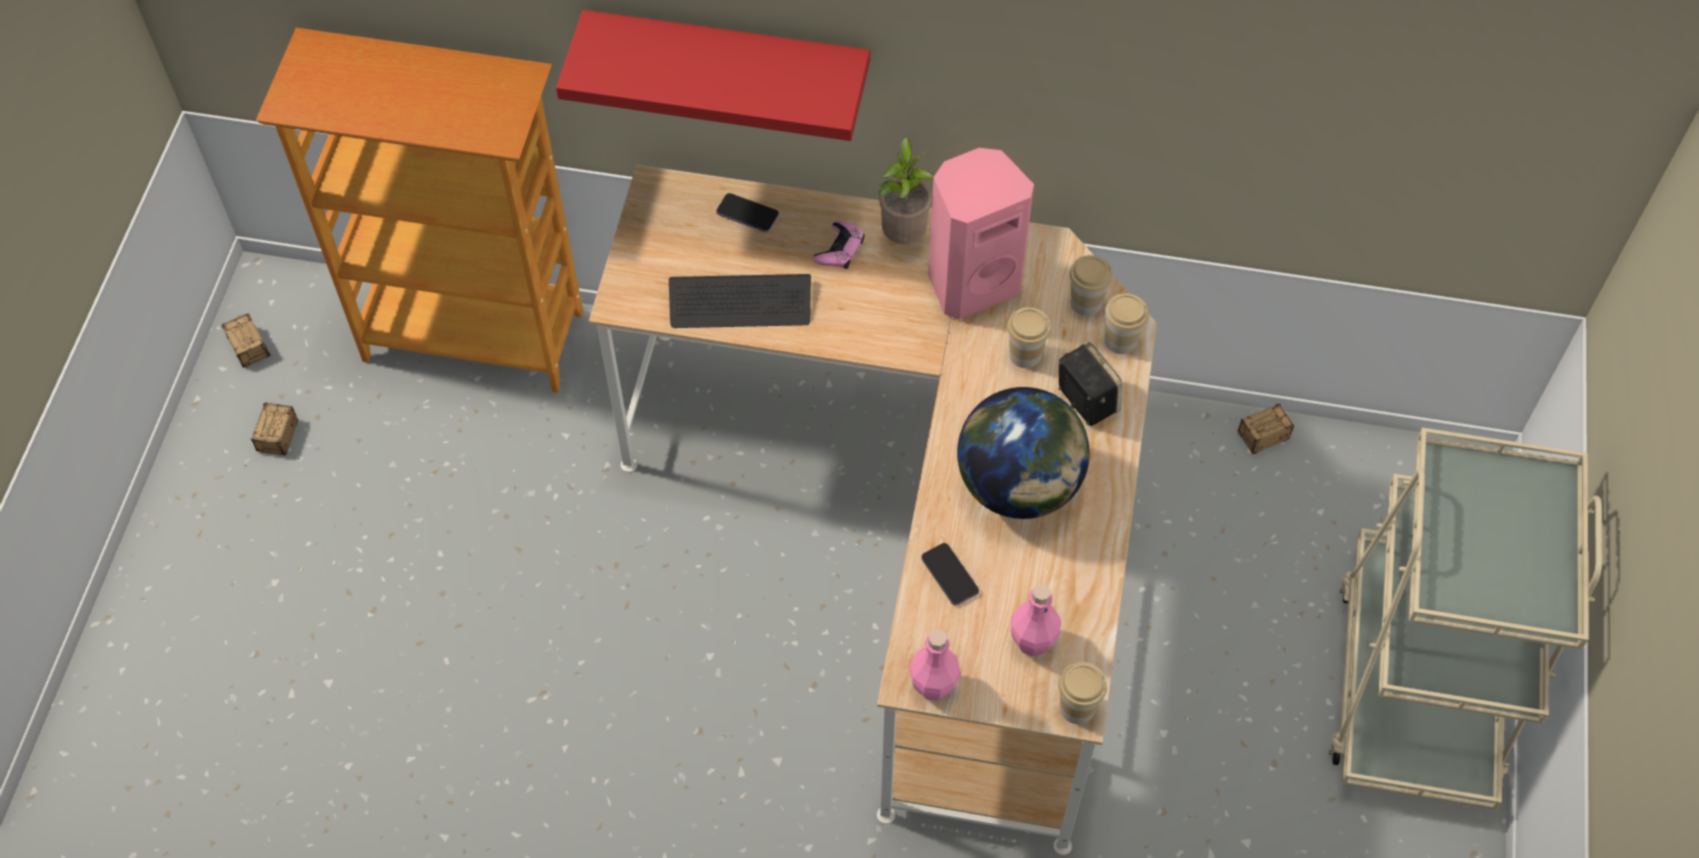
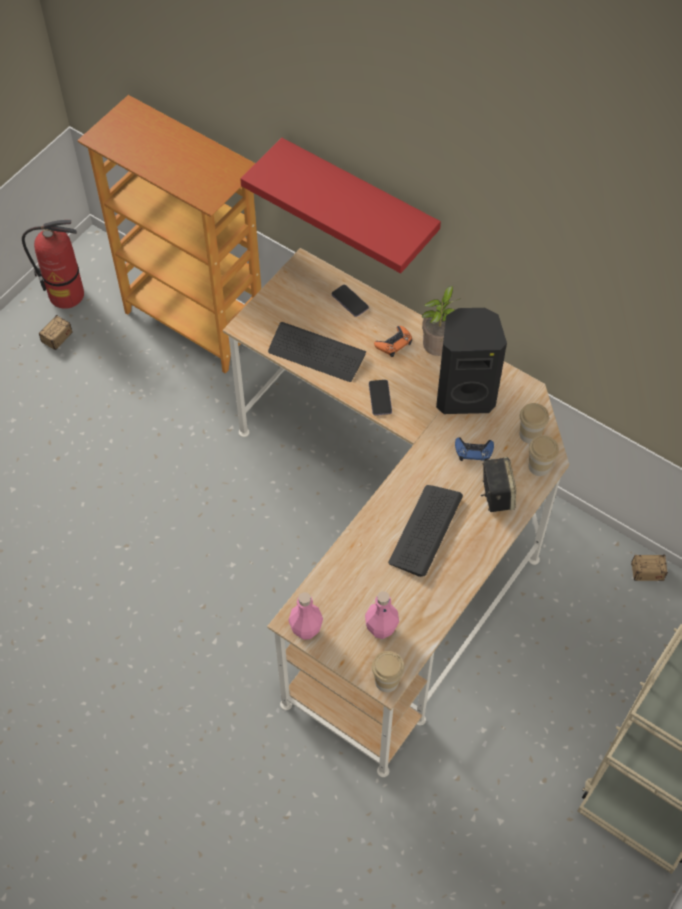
camera: 25 degrees right, 0 degrees up
(260, 368) = (67, 295): storage box -> fire extinguisher
(839, 249) = (394, 343): pink game controller -> orange game controller
(949, 575) = (353, 567): phone -> phone (380, 398)
(971, 282) = (464, 394): pink speaker -> black speaker
(1019, 486) = (425, 530): globe -> keyboard
(1025, 354) = (473, 451): cup -> blue game controller

